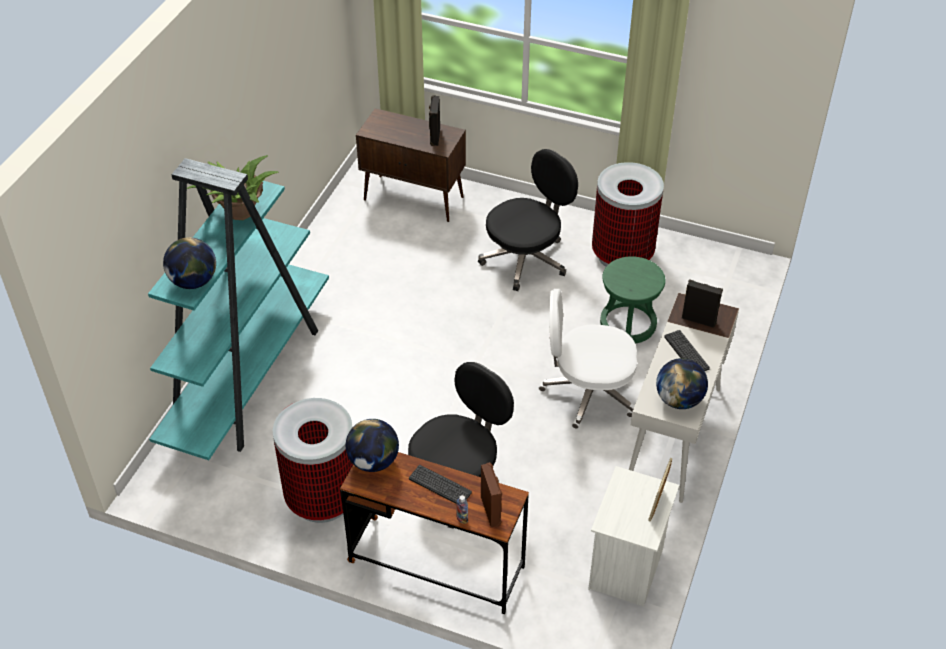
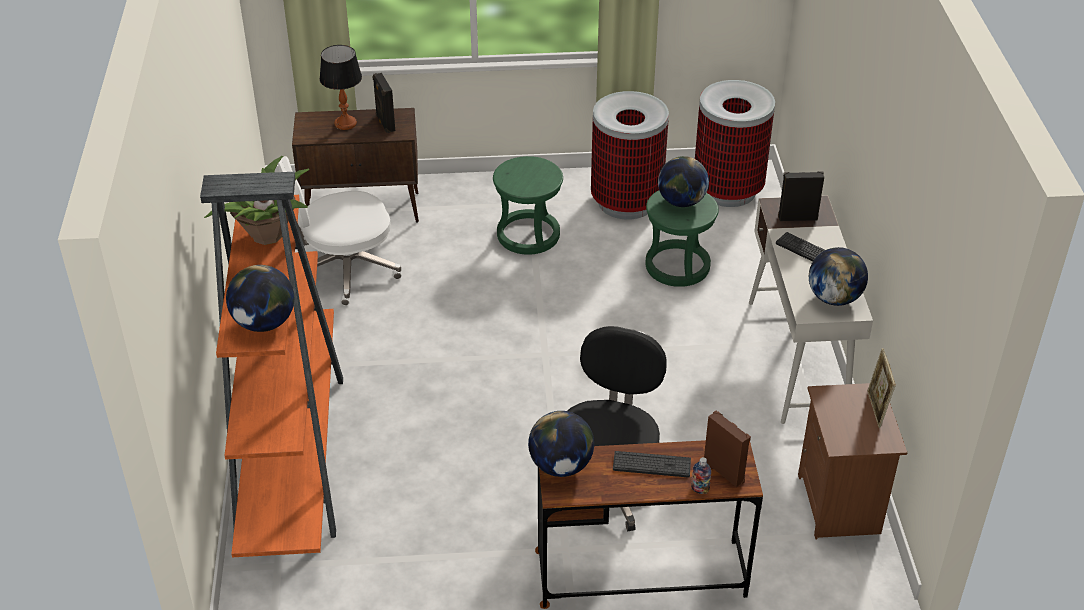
camera: 25 degrees left, 5 degrees down
(248, 376) = (291, 453): turquoise bookcase -> orange bookcase
(323, 498) = (466, 552): trash can -> trash can (728, 189)
(405, 128) = (346, 123): none -> table lamp
(526, 259) = (528, 235): black office chair -> green stool
(587, 392) = (682, 345): white office chair -> white office chair (344, 270)
(627, 569) = (840, 504): white nightstand -> brown nightstand
(636, 273) = (681, 202): none -> globe

